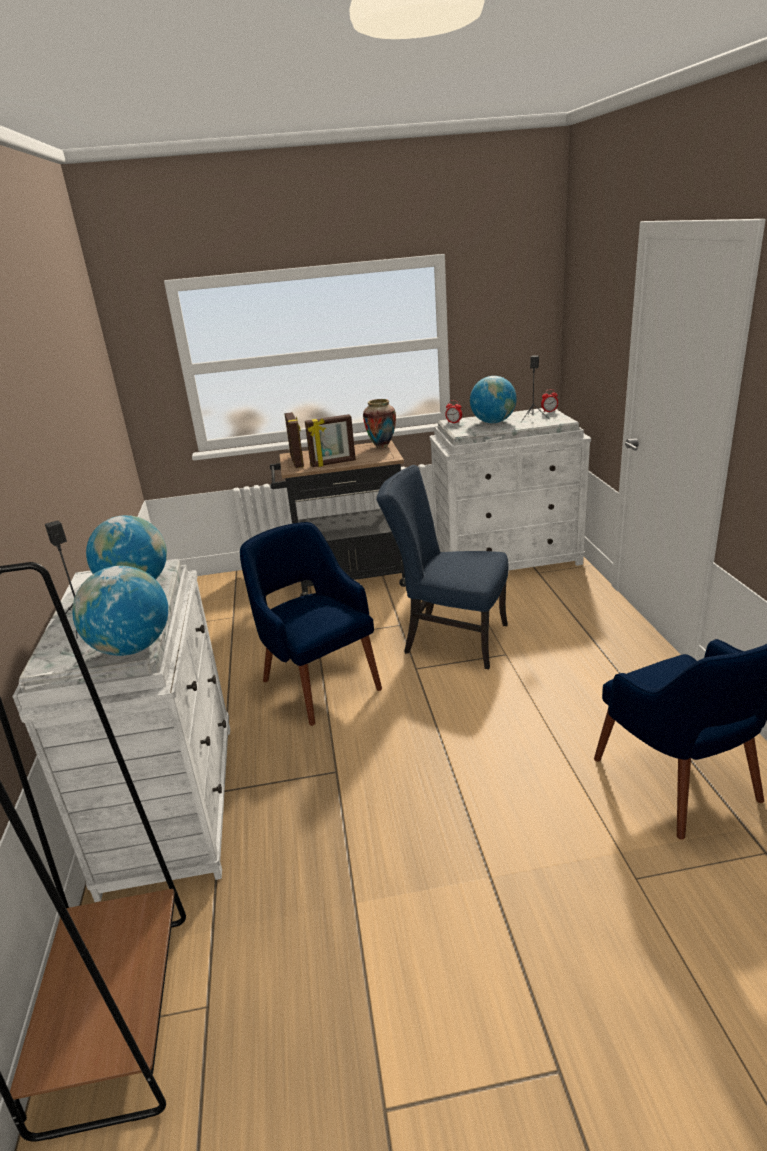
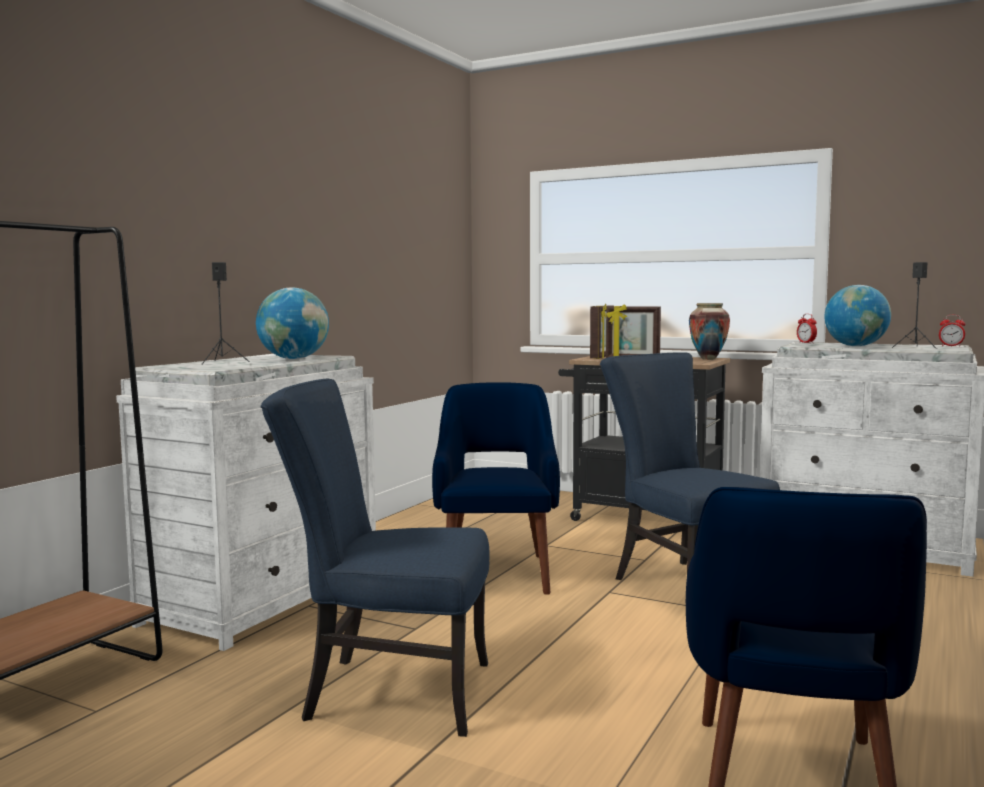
camera: 35 degrees right, 20 degrees down
(131, 648) = (215, 368): globe -> none
(397, 843) = (386, 691): none -> blue chair

